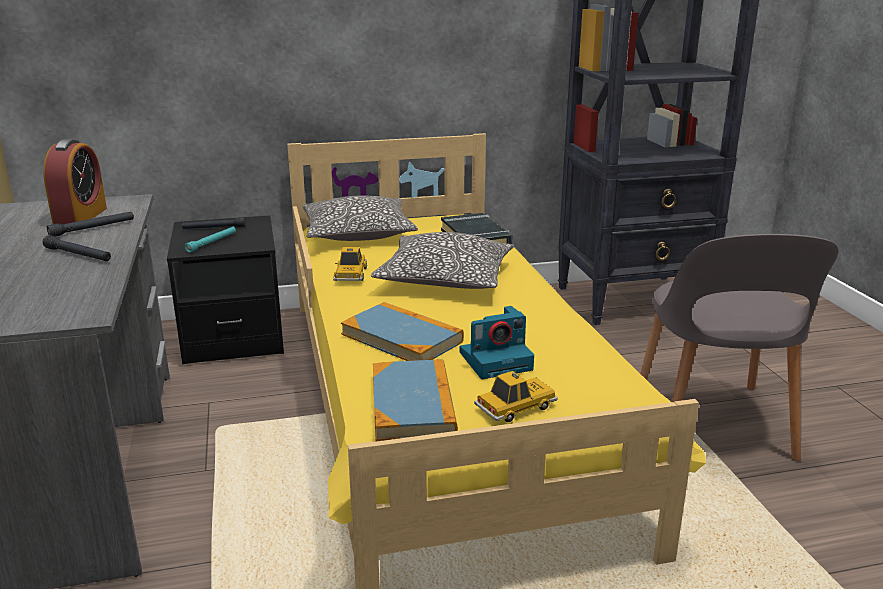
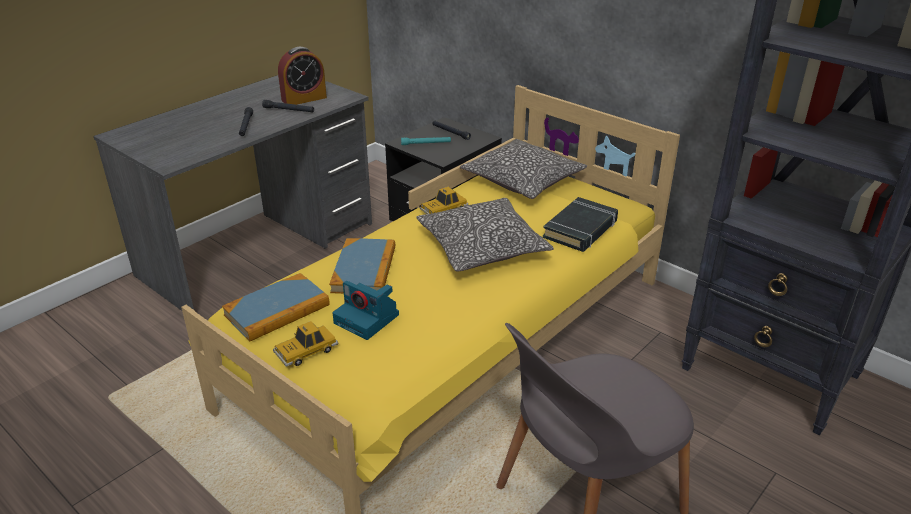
camera: 55 degrees right, 10 degrees up
(515, 407) = (306, 351): toy car -> toy car turned 120 degrees clockwise

